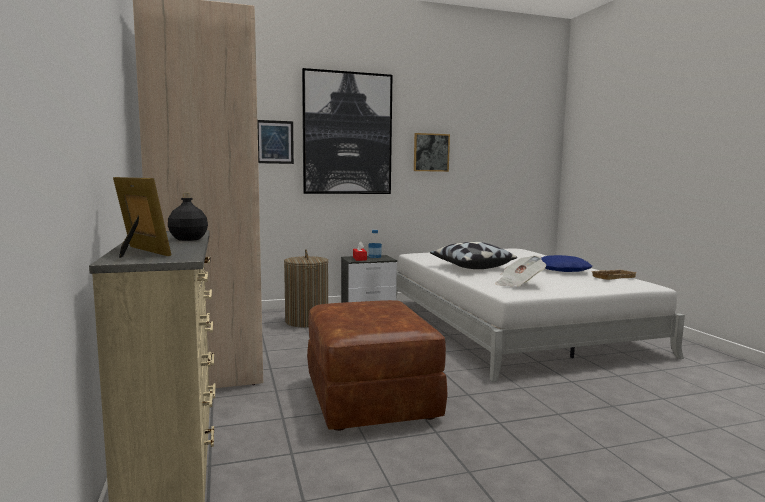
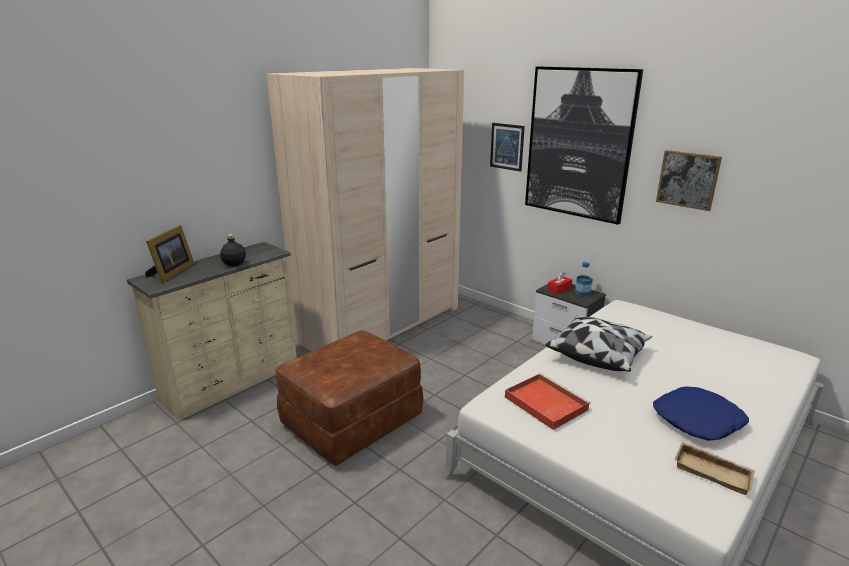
camera: 60 degrees right, 15 degrees up
(307, 321) = (483, 331): laundry basket -> none
(518, 284) = (544, 402): newspaper -> red tray

